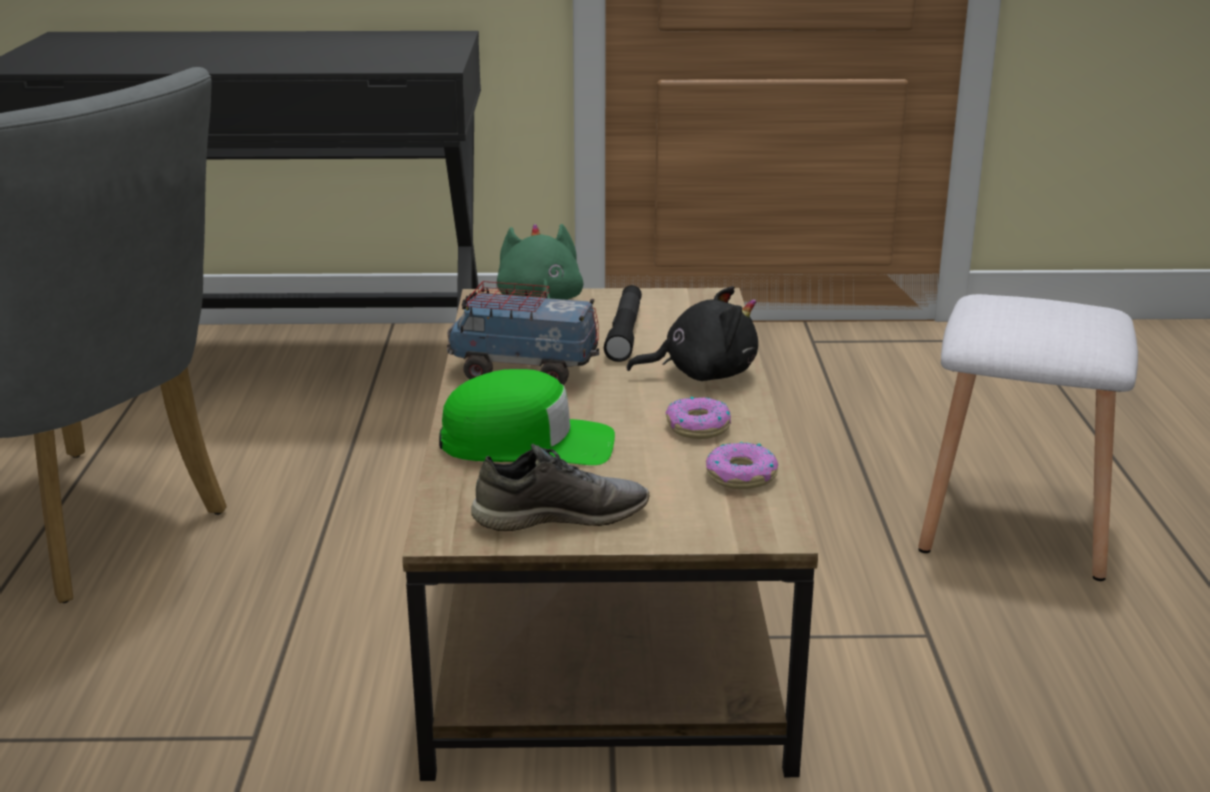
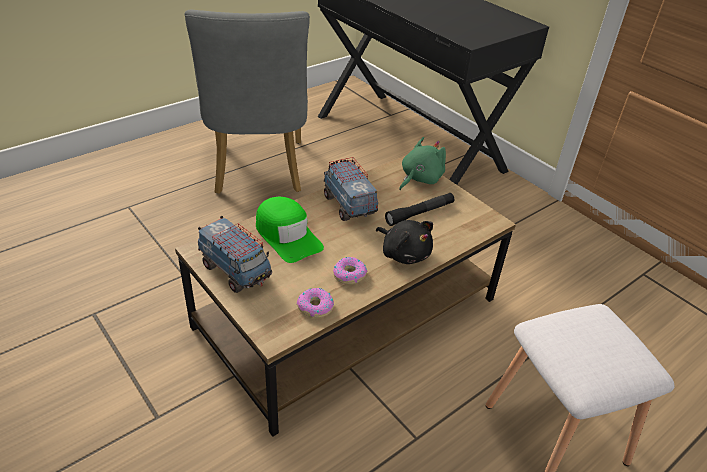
camera: 50 degrees right, 15 degrees up
(560, 515) = (236, 271): grey shoe -> toy truck

